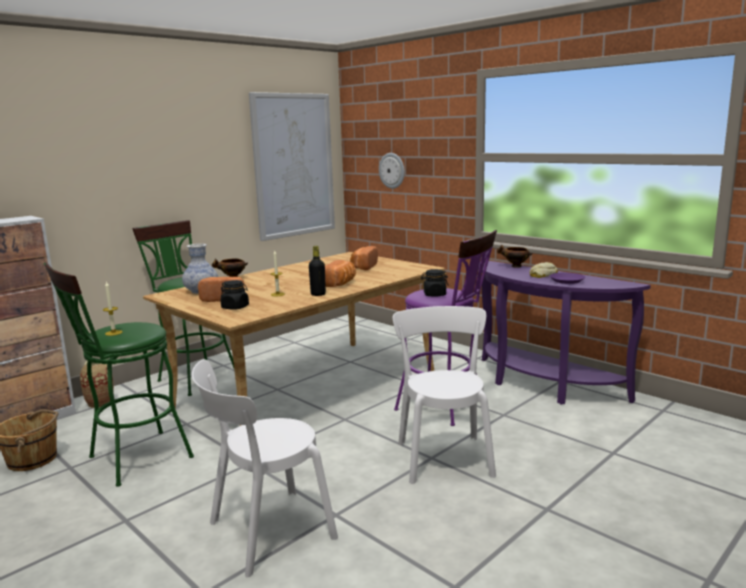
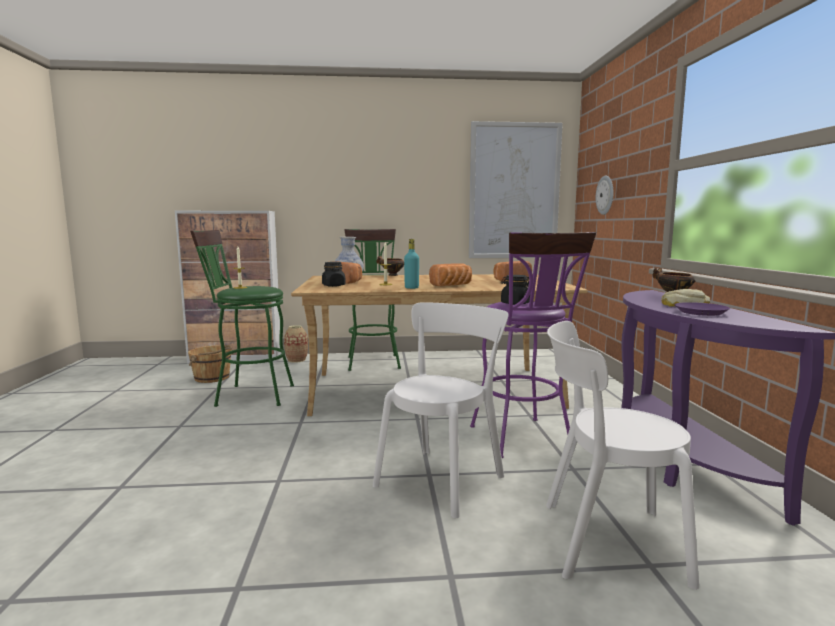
camera: 40 degrees right, 5 degrees down
(266, 532) = (220, 469): white chair -> white chair (604, 541)
(318, 294) = (411, 288): black bottle -> turquoise bottle

